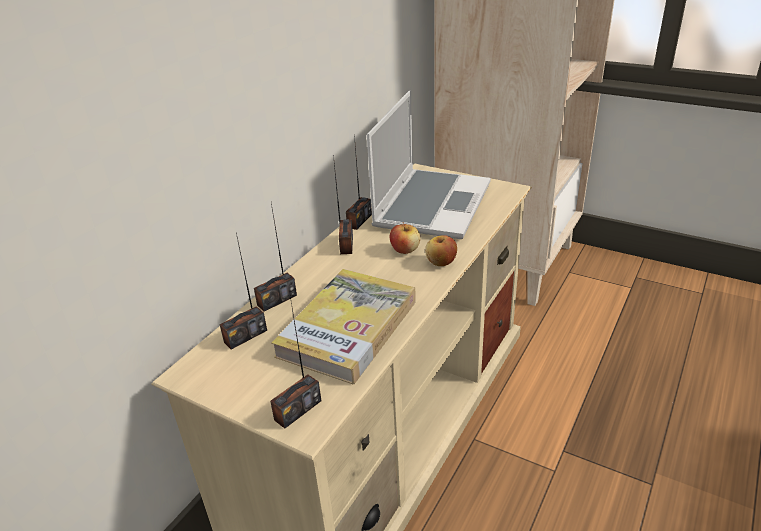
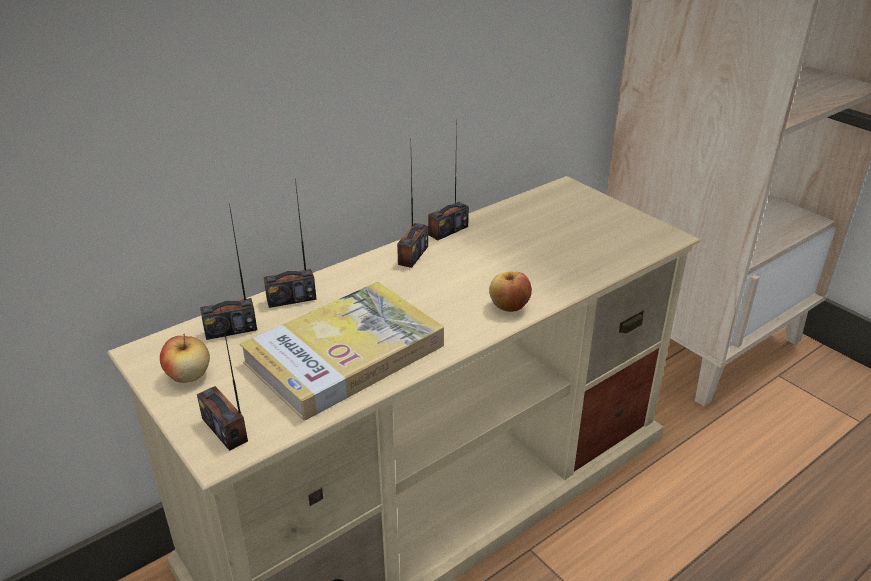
camera: 20 degrees right, 0 degrees up
(297, 410) = (225, 429): radio -> radio turned 75 degrees clockwise
(405, 250) = (477, 280): apple -> apple (189, 375)
(431, 204) = (550, 232): laptop -> none

